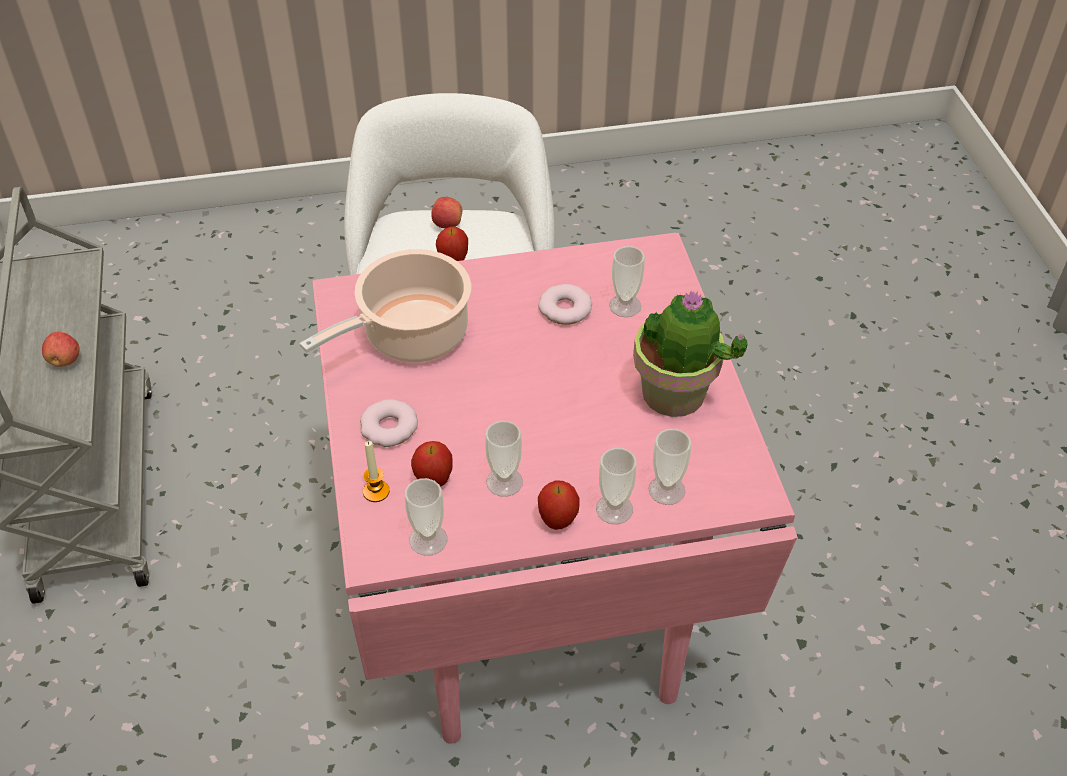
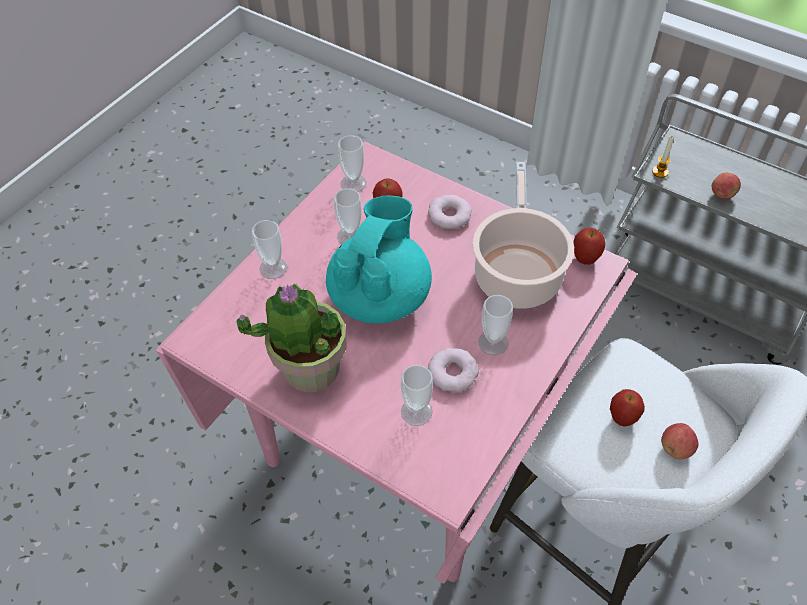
camera: 135 degrees right, 5 degrees up
(376, 491) = (409, 183): candle -> candle (660, 172)
(546, 405) = (380, 296): none -> turquoise teapot
(558, 521) = (298, 239): apple -> apple (585, 259)
(666, 490) = (253, 301): cup -> cup (493, 342)

